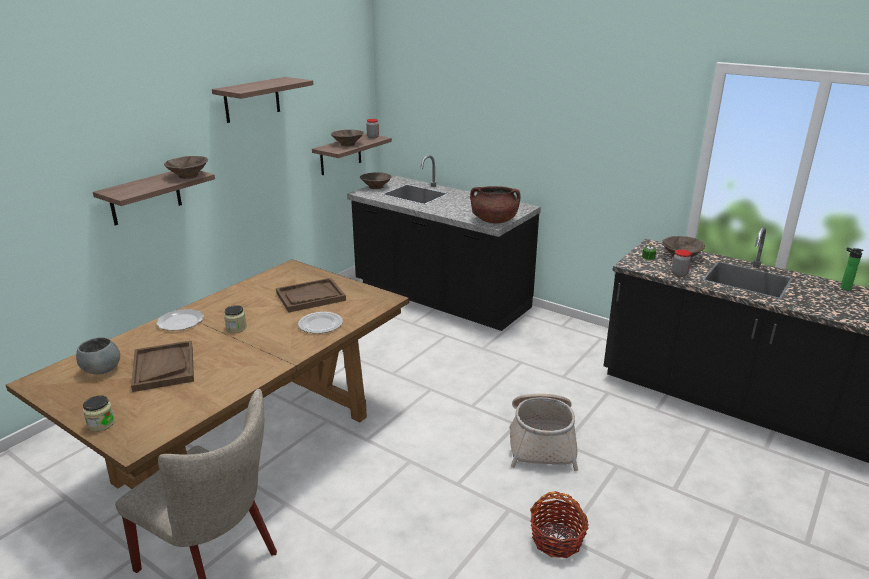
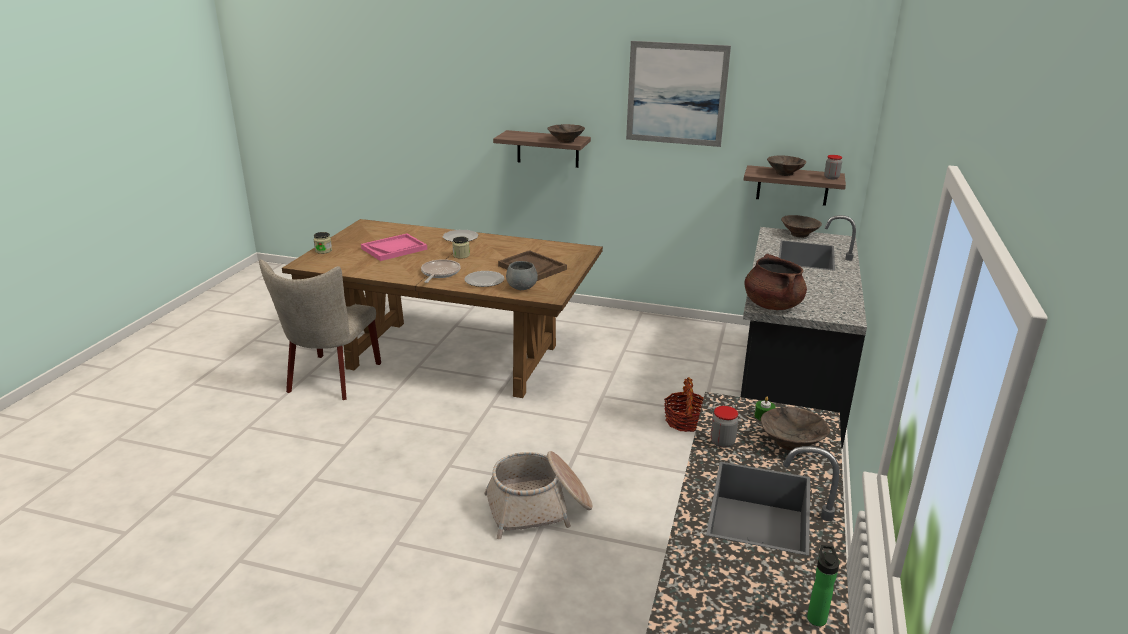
camera: 70 degrees right, 0 degrees up
(102, 370) = (385, 234): grey bowl -> grey bowl (522, 287)
(163, 367) = (394, 249): brown tray -> pink tray
(252, 99) = (676, 94): shelf -> picture
(275, 346) = (439, 273): none -> frying pan
(557, 540) = (390, 536): basket -> basket (685, 421)

